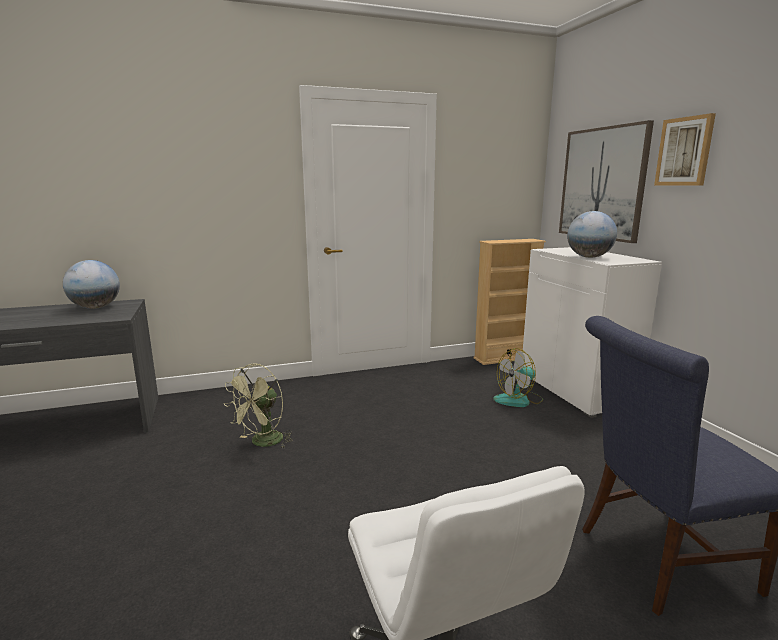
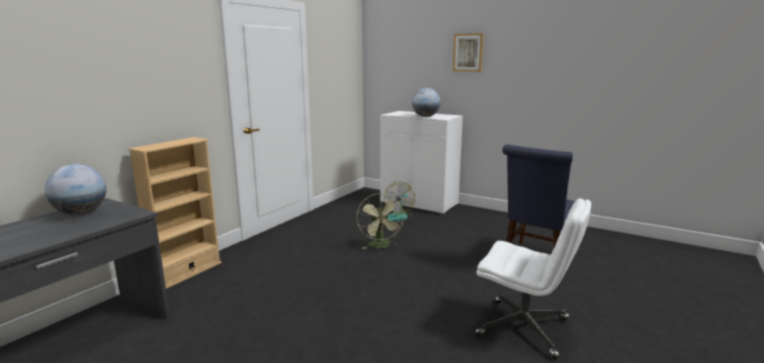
camera: 40 degrees left, 0 degrees up
(262, 443) = (283, 289): green fan -> green fan (381, 246)
(504, 358) = (357, 196): beige bookcase -> beige bookcase (187, 273)
(602, 183) = (413, 69): picture -> none

